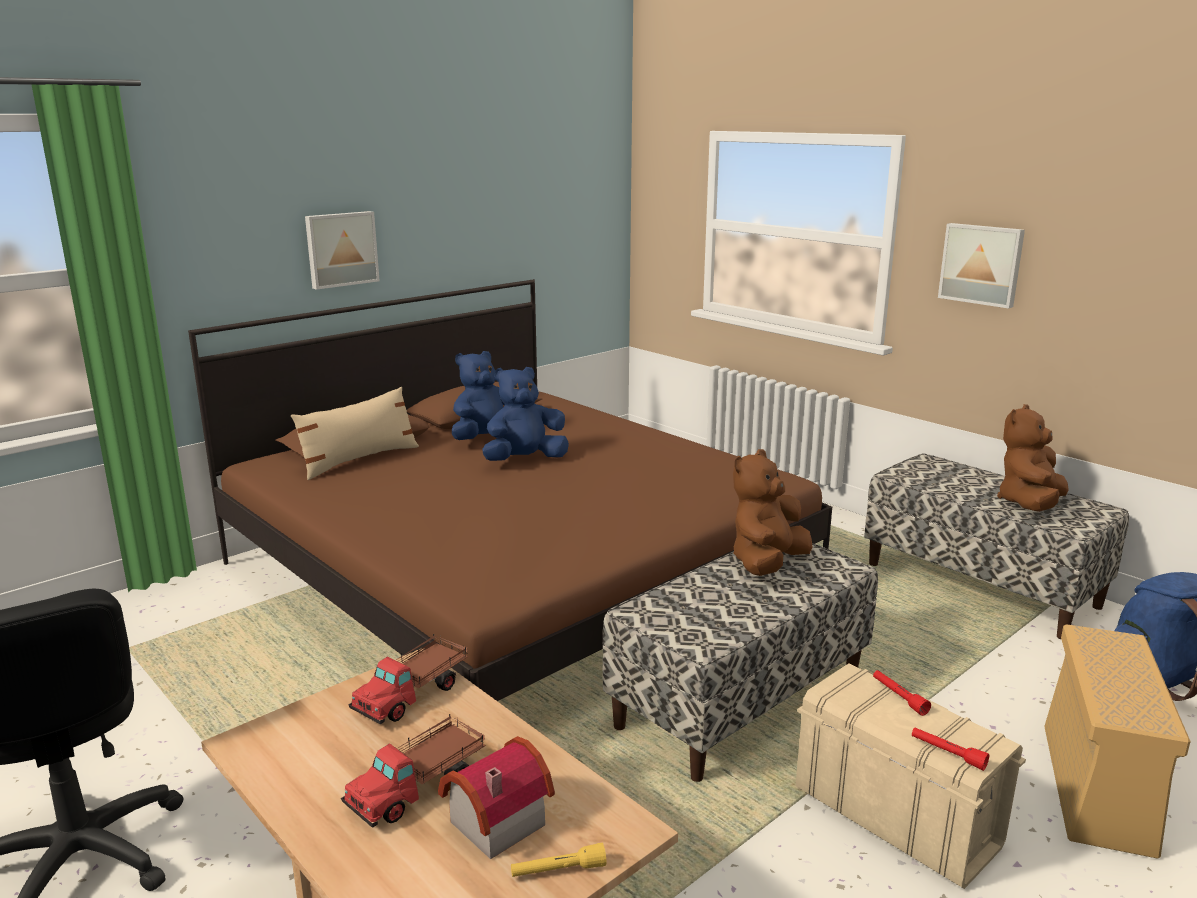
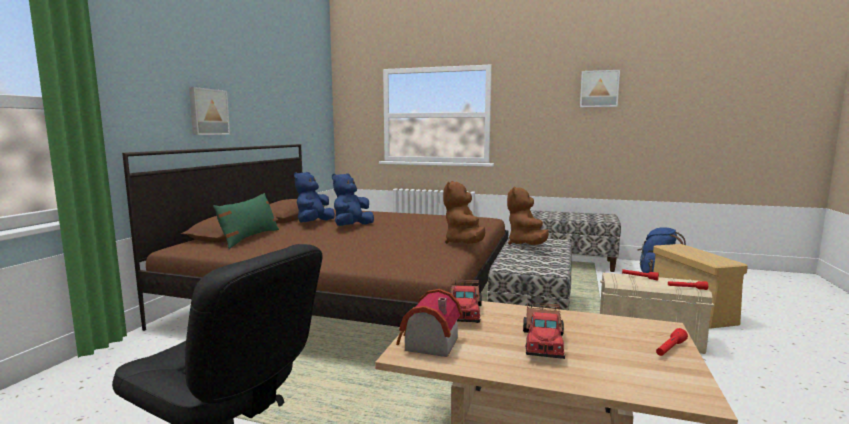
camera: 30 degrees left, 10 degrees down
(359, 460) = (249, 238): beige pillow -> green pillow
(492, 821) = (605, 342): toy house -> toy house (427, 344)
(558, 871) = (670, 349): yellow flashlight -> red flashlight
(981, 264) = (535, 118): picture -> picture (599, 89)
(1029, 504) = (583, 217): brown plush toy -> brown plush toy (465, 244)

